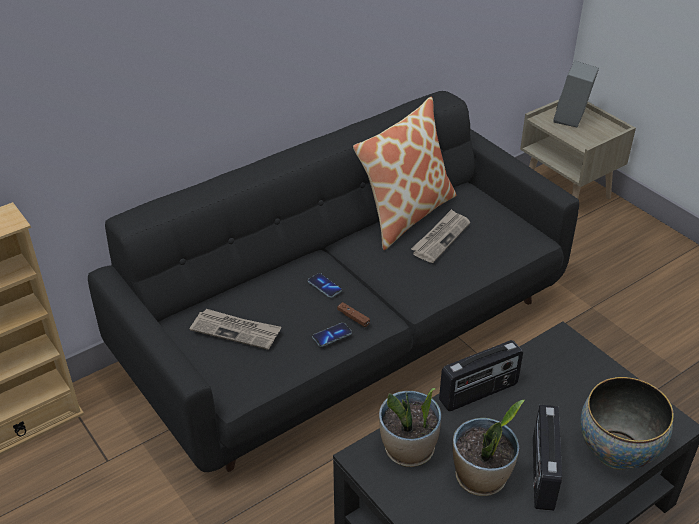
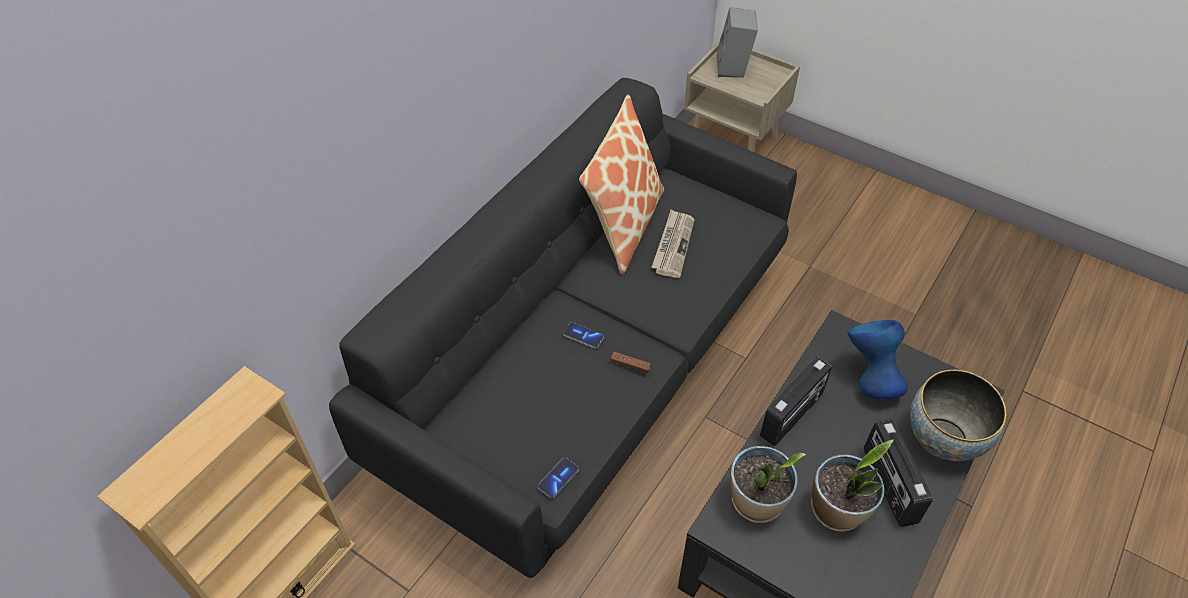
camera: 20 degrees left, 10 degrees up
(236, 330) = (518, 417): newspaper -> none
(332, 335) = (619, 393): phone -> phone (558, 478)
(568, 385) = (869, 381): none -> blue vase

